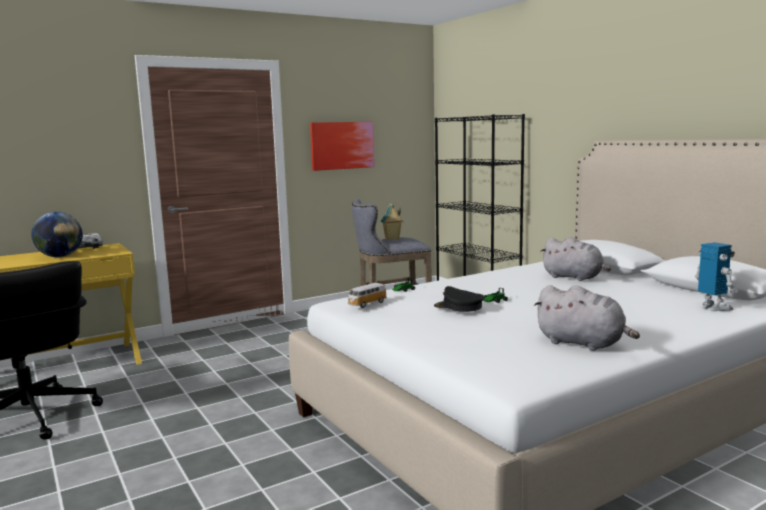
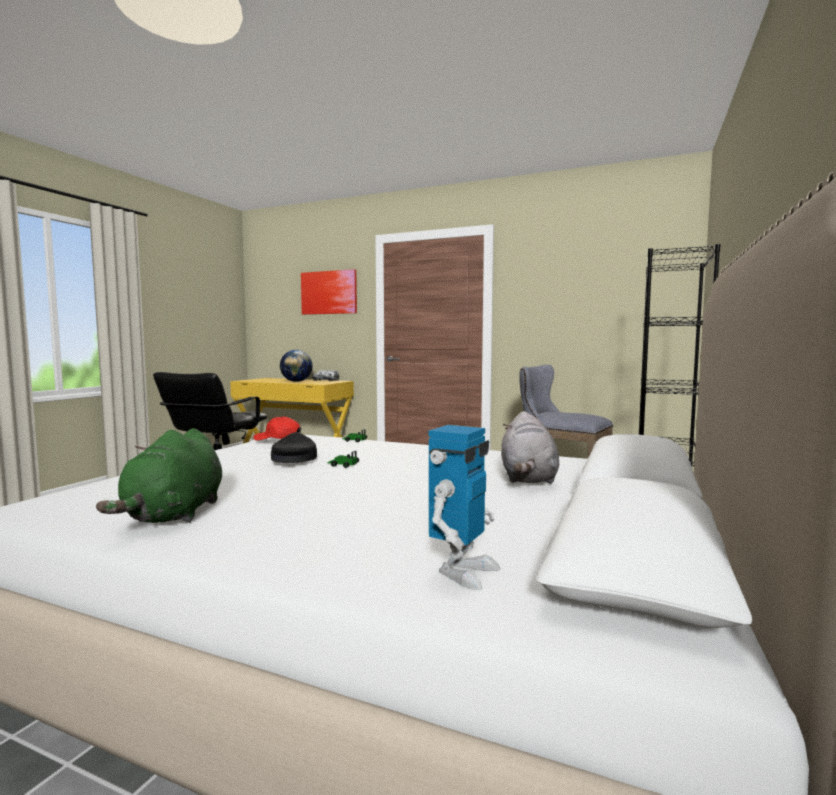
camera: 55 degrees right, 5 degrees down
(342, 145) = (559, 307): picture -> picture (329, 292)
(366, 304) = (278, 438): toy car -> red cap
(392, 239) = (565, 413): toy house -> none
(583, 344) = (175, 514): grey plush toy -> green plush toy

